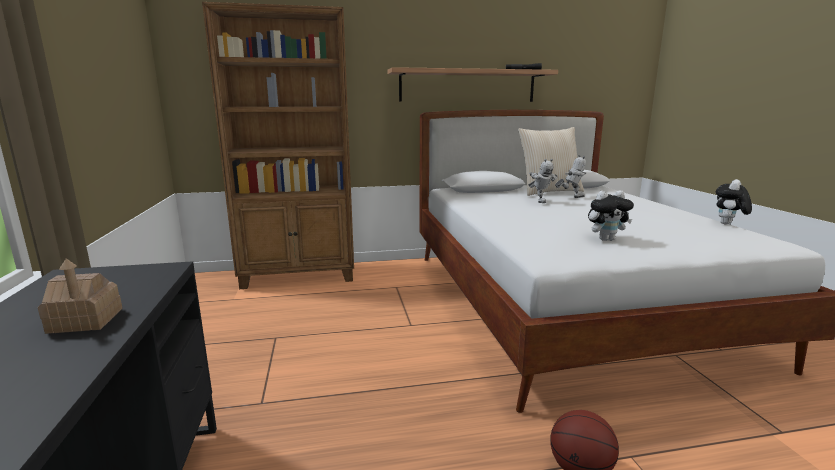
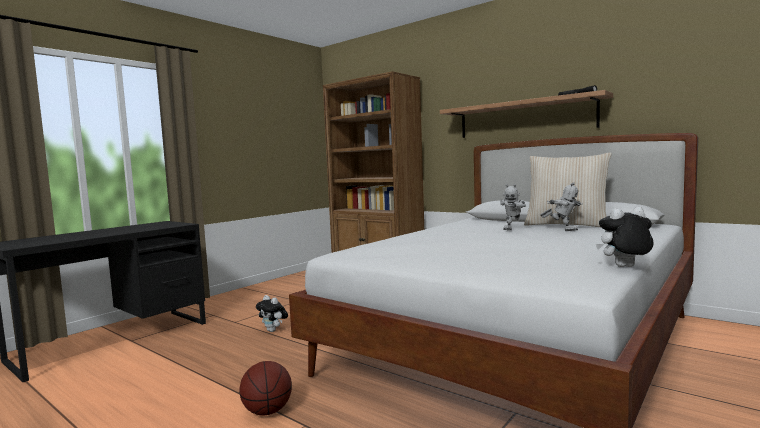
camera: 50 degrees right, 10 degrees down
(85, 321) = (120, 231): toy house -> none
(606, 239) = (428, 253): plush toy -> plush toy (273, 330)

